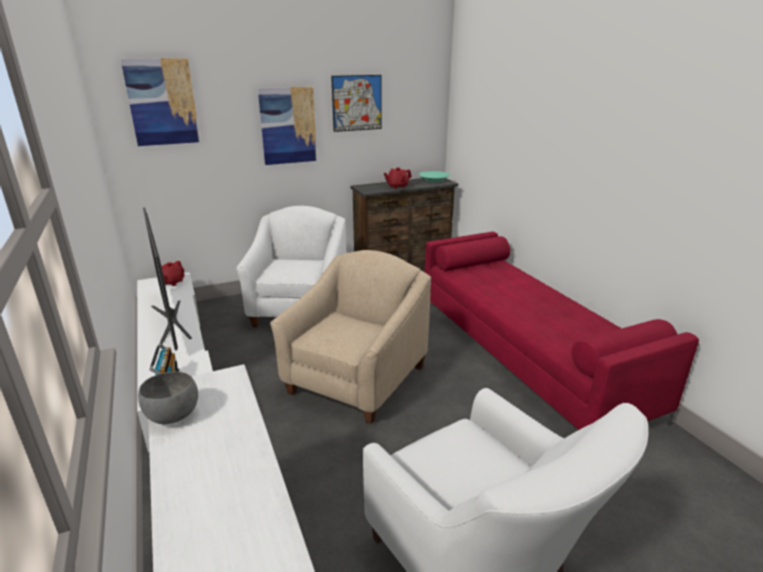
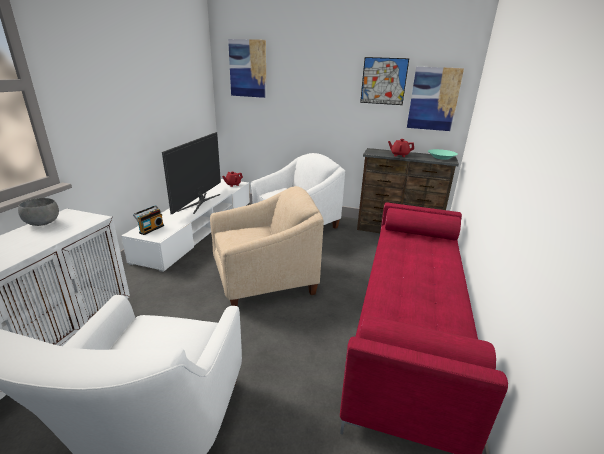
camera: 40 degrees right, 0 degrees up
(288, 125) = (325, 93): picture -> picture (433, 99)

